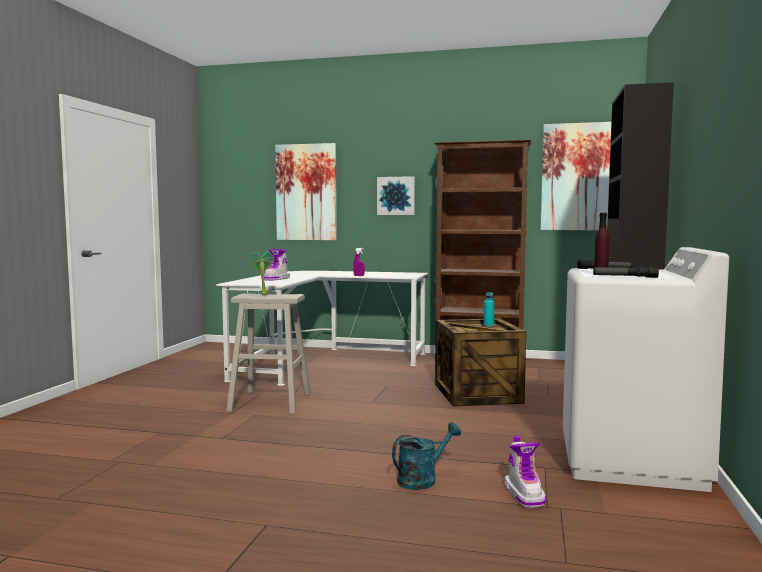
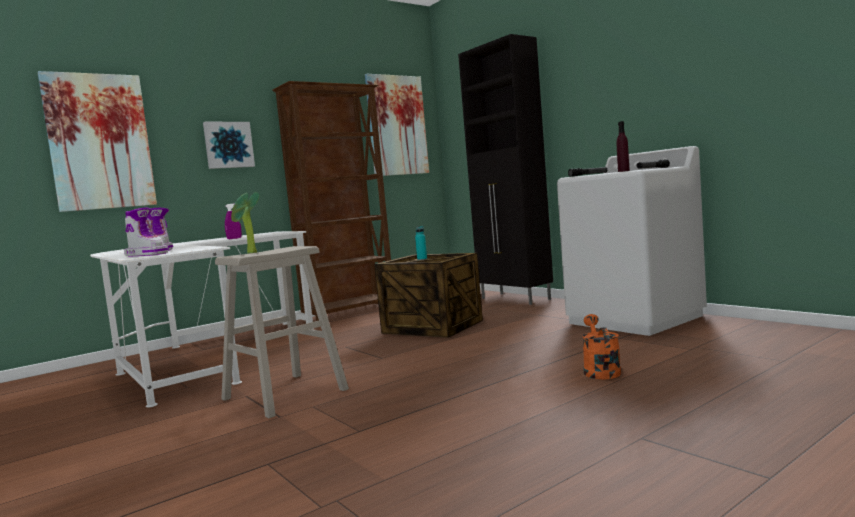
camera: 50 degrees left, 0 degrees up
(422, 479) = (600, 370): turquoise watering can -> orange watering can
(525, 494) = (663, 350): boot -> boot (147, 254)

